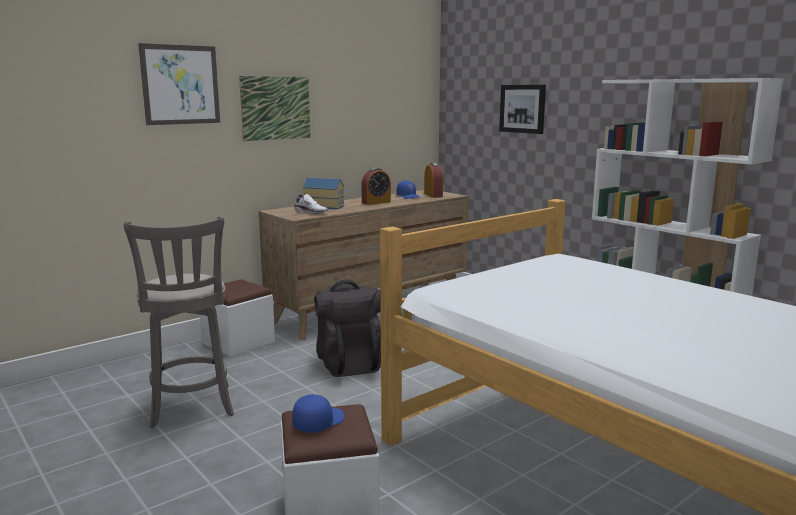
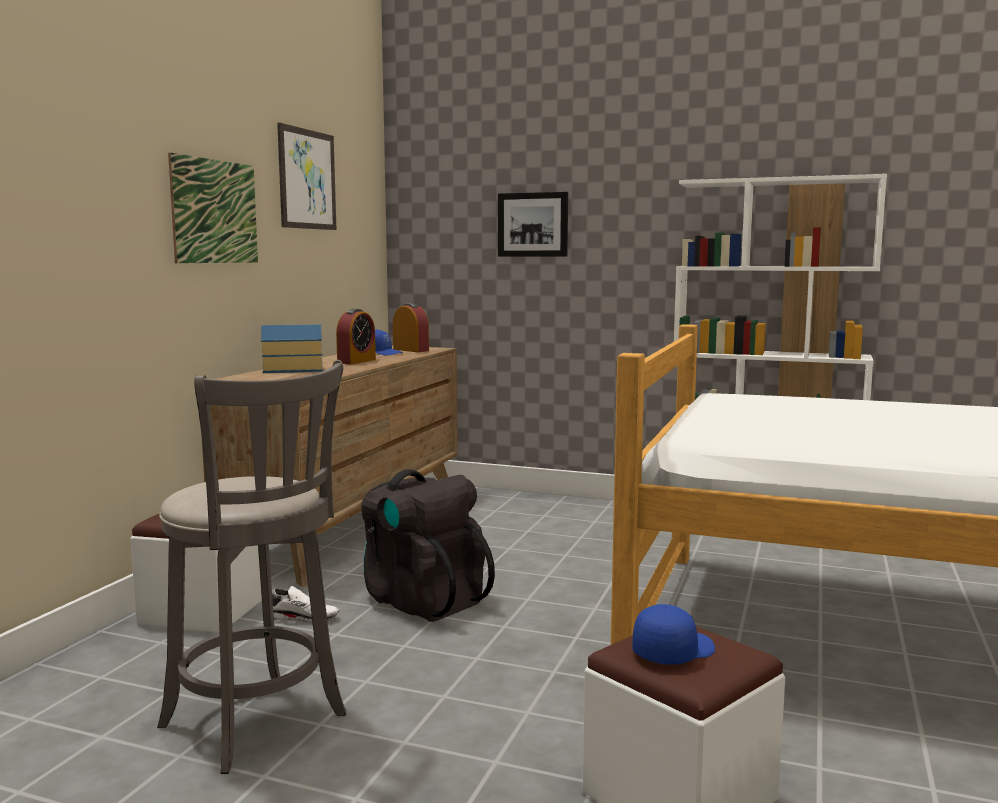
camera: 30 degrees left, 5 degrees down
(180, 85) = (88, 157): picture -> picture (307, 179)
(311, 212) = (294, 377): white shoe -> white shoe (303, 617)
(318, 422) = (672, 651): blue cap -> blue cap turned 45 degrees clockwise

